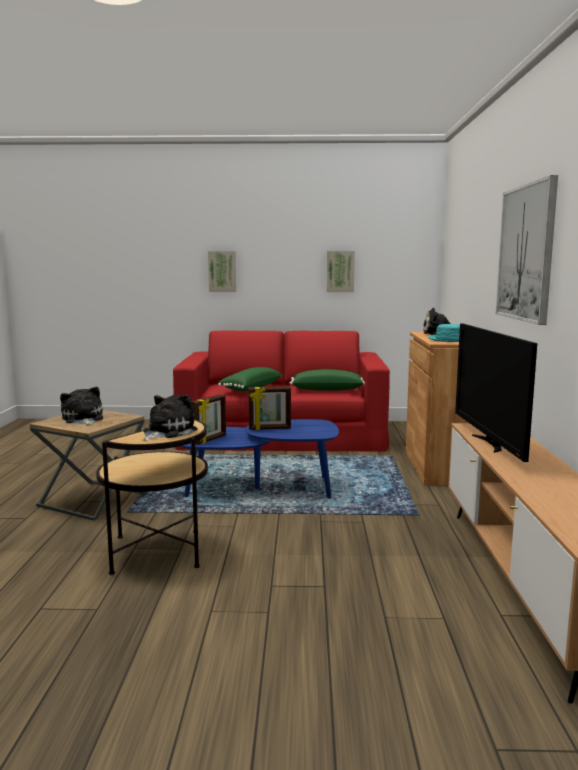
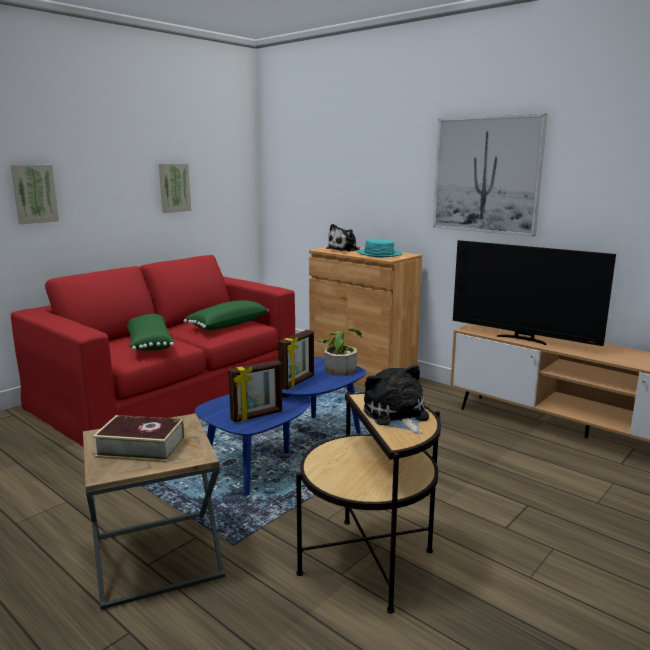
camera: 50 degrees left, 5 degrees up
(83, 419) = (141, 447): plush toy -> book
(210, 440) = (257, 416): picture frame -> picture frame turned 75 degrees clockwise
(321, 430) = (340, 368): none -> potted plant

